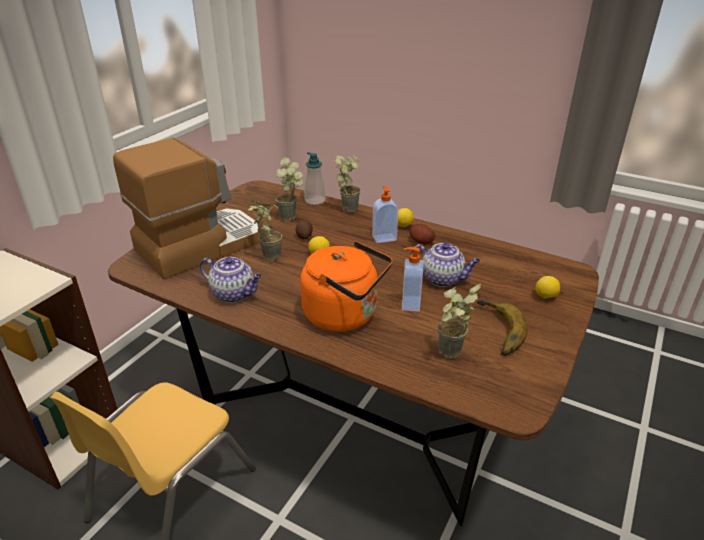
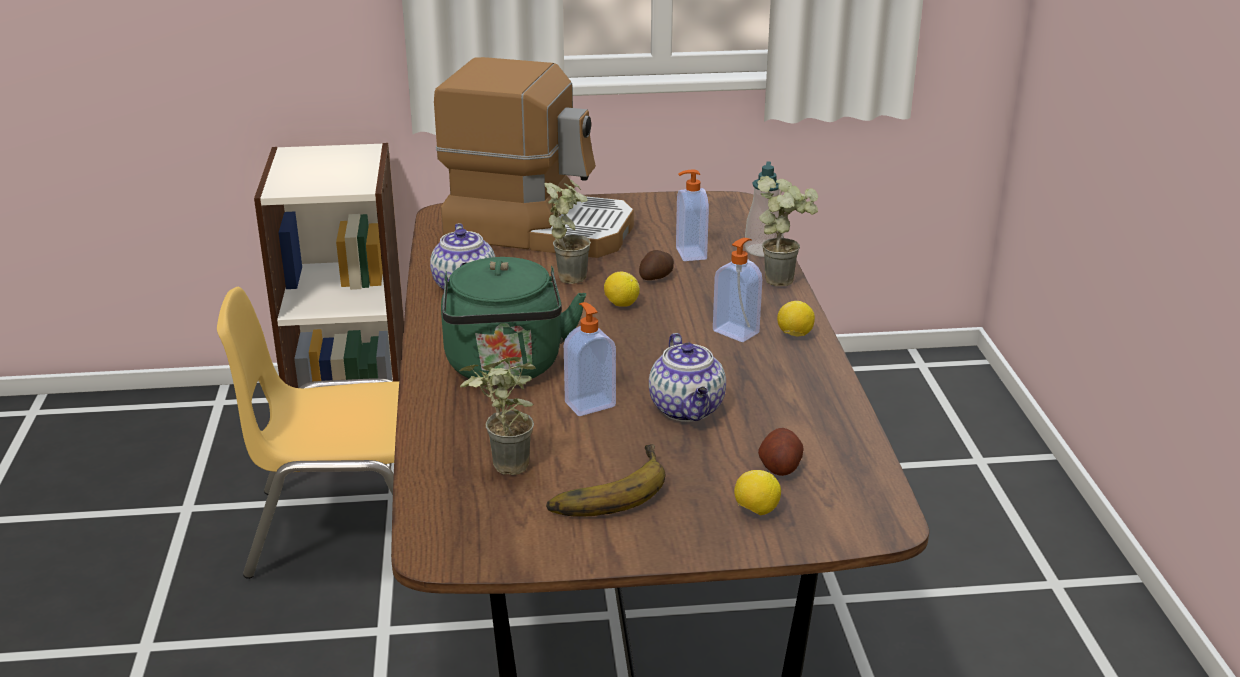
camera: 55 degrees right, 5 degrees down
(292, 218) = (689, 254): potted plant -> soap dispenser
(345, 315) = (506, 369): orange kettle -> green kettle
(421, 241) = (769, 362): potato -> potato (780, 467)

